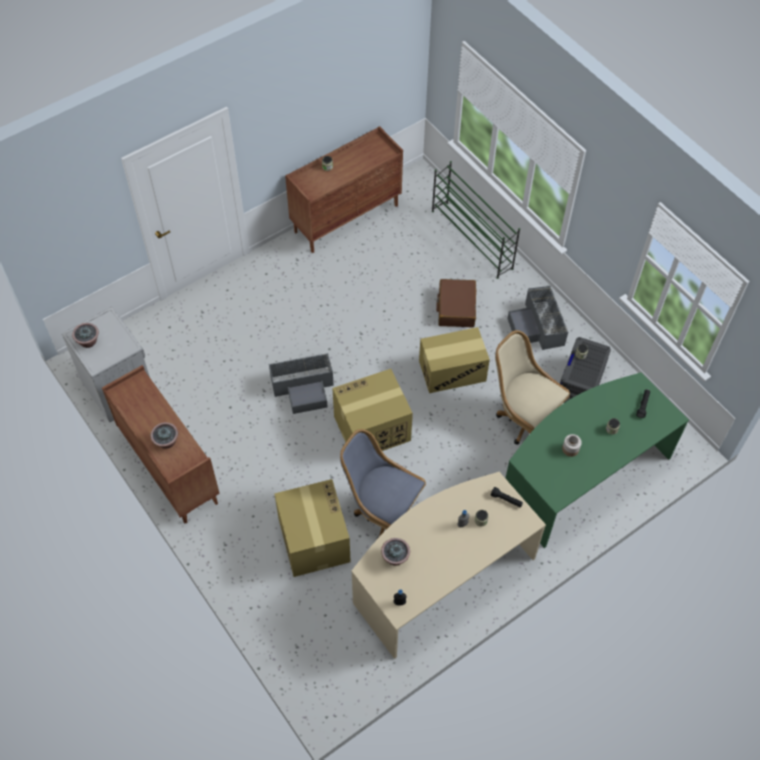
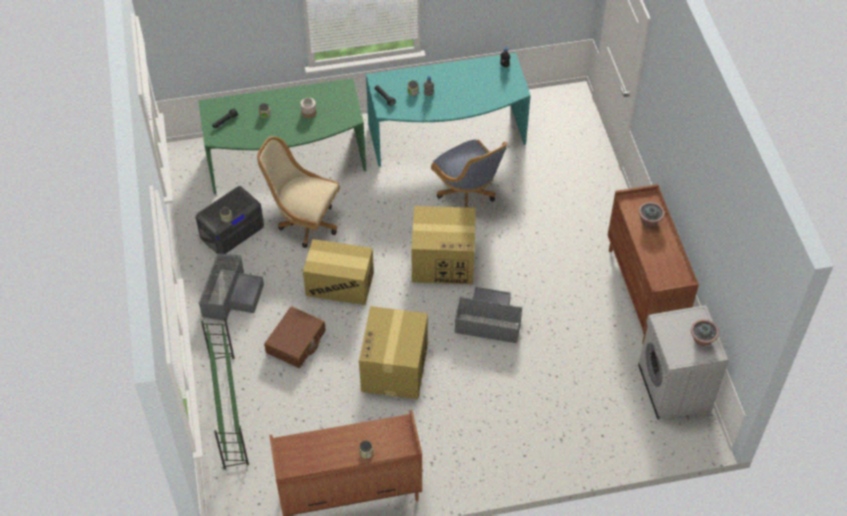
camera: 155 degrees left, 5 degrees down
(313, 539) = (537, 196): cardboard box -> cardboard box (394, 369)
(395, 558) = (493, 91): potted plant -> none
(441, 576) = (447, 137): beige desk -> turquoise desk
(522, 416) = (304, 223): beige office chair -> beige office chair turned 135 degrees clockwise

